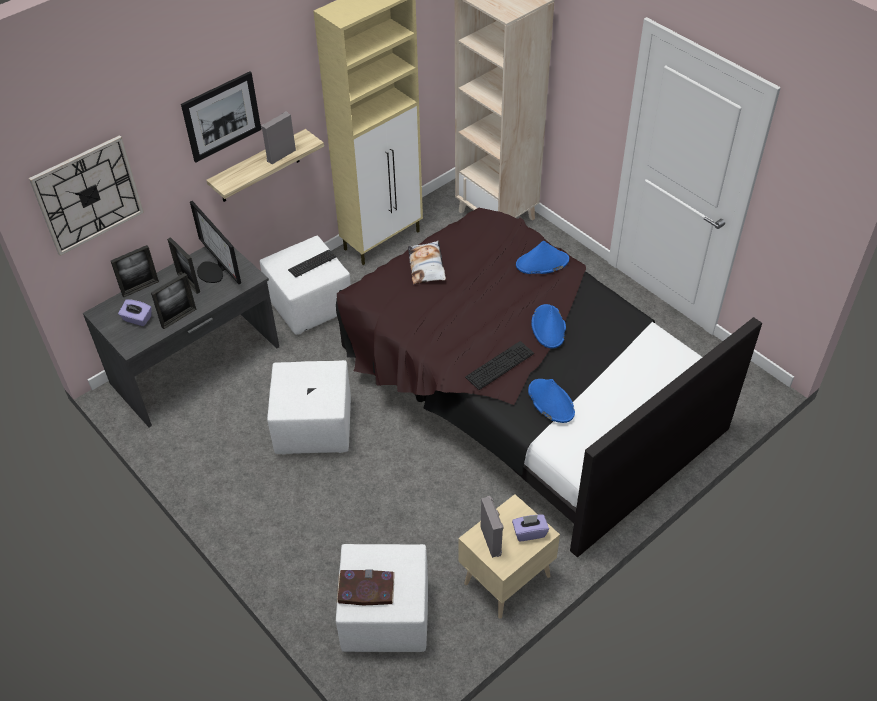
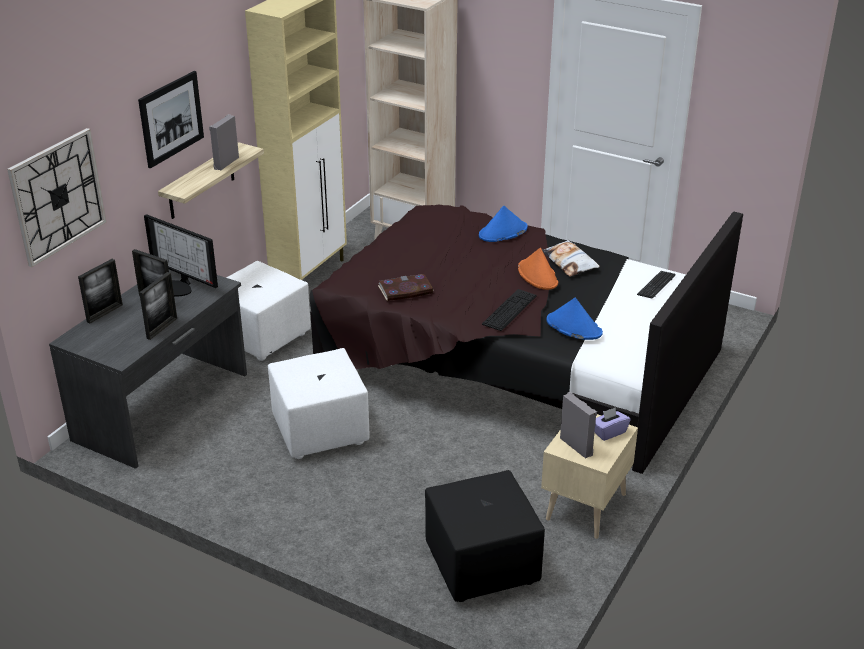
camera: 20 degrees left, 15 degrees down
(137, 319) = (115, 337): purple tissue box -> none
(312, 264) = (266, 281): keyboard -> keyboard (656, 285)
(366, 589) = (472, 516): book -> book (405, 290)
(384, 617) = (481, 566): white ottoman -> black ottoman
(427, 266) = (393, 253): pillow -> pillow (570, 262)
(548, 327) = (538, 275): blue hat -> orange hat

